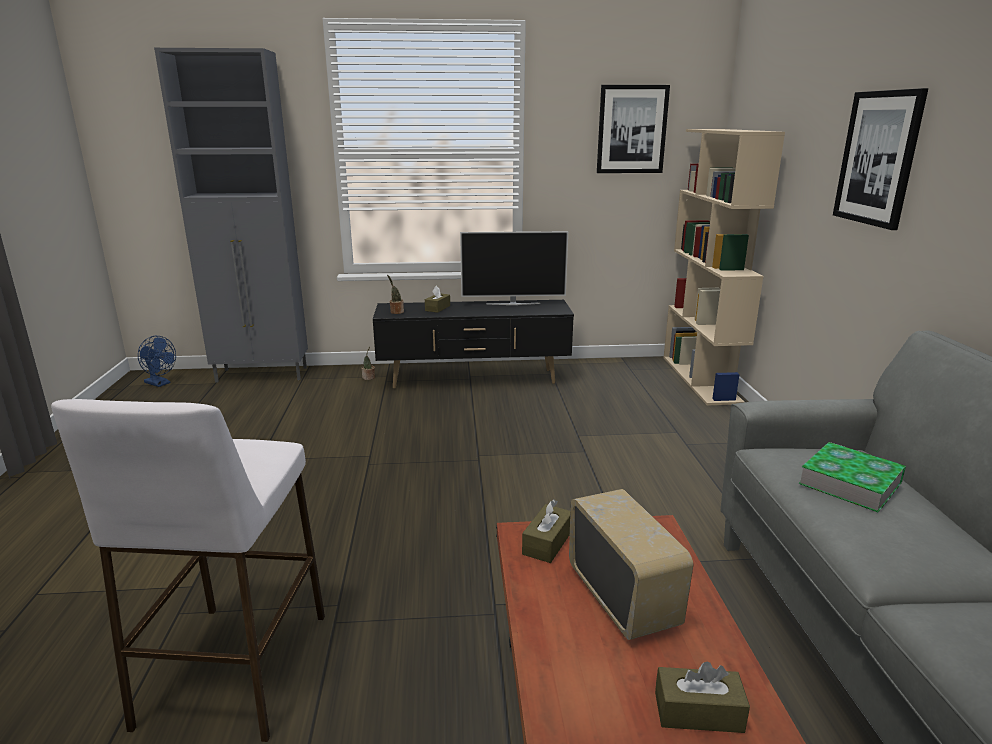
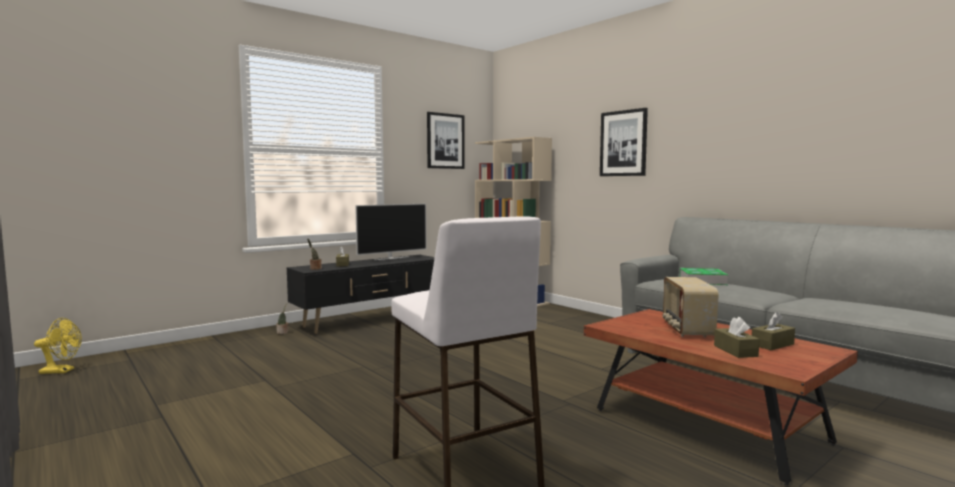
camera: 35 degrees left, 15 degrees down
(160, 383) = (61, 371): blue fan -> yellow fan
(263, 375) = (174, 347): grey cabinet -> none
(547, 543) = (621, 325): brown tissue box -> brown tissue box (735, 351)
(623, 597) = (686, 330): radio -> radio turned 120 degrees counterclockwise

